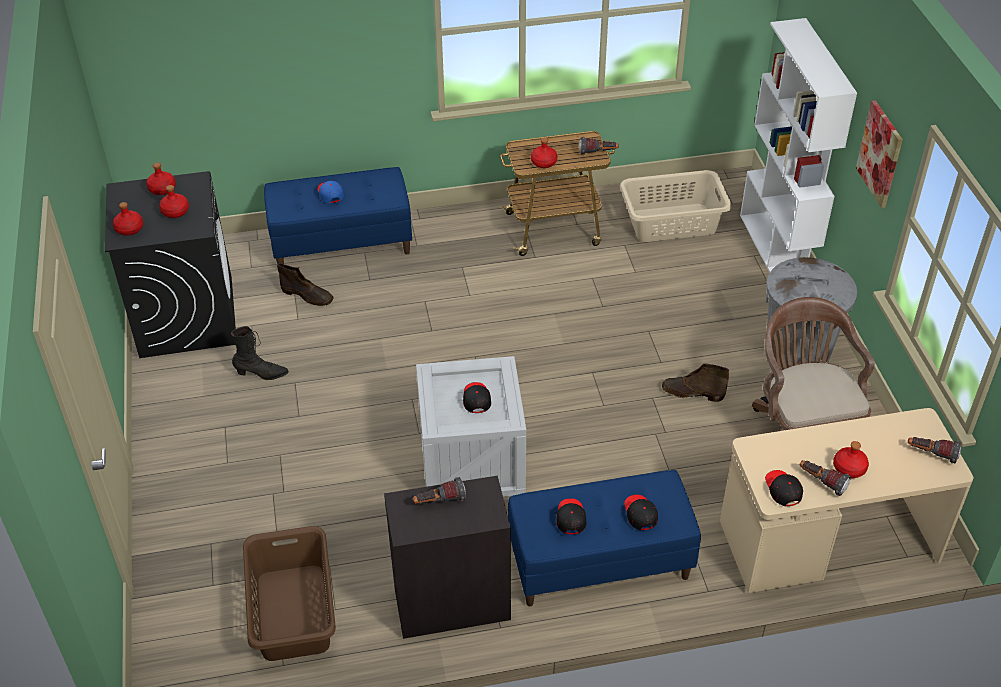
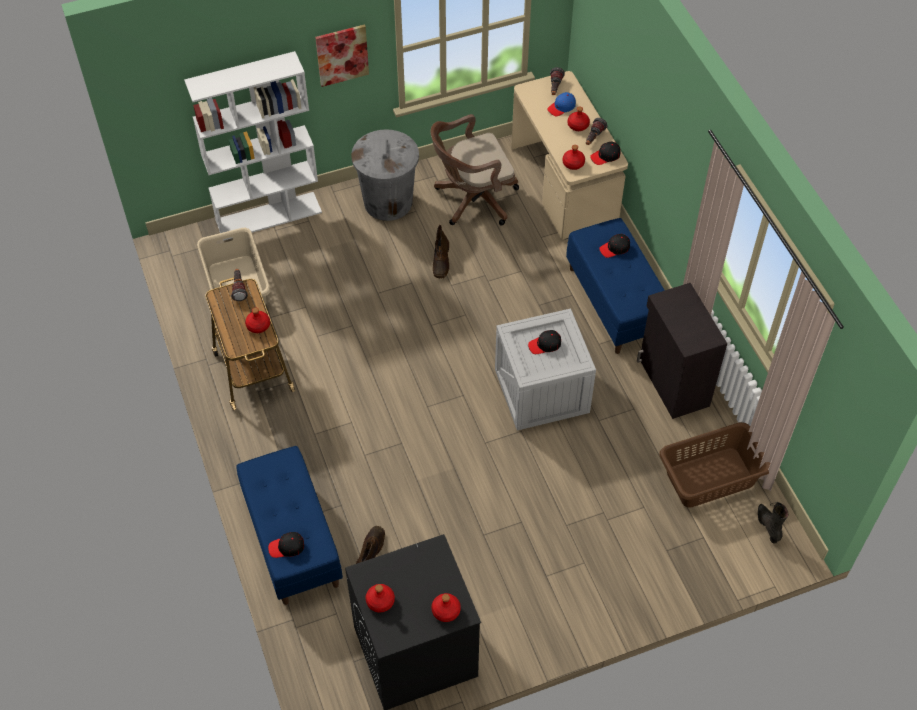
camera: 100 degrees left, 10 degrees up
(175, 212) = (413, 578): red bottle -> red bottle (573, 163)
(261, 374) = (478, 564): black boot -> black boot (768, 526)
(330, 194) = (286, 515): blue cap -> blue cap (561, 107)
(439, 501) = (681, 324): flashlight -> none
(570, 518) = (629, 285): black cap -> black cap (287, 547)

